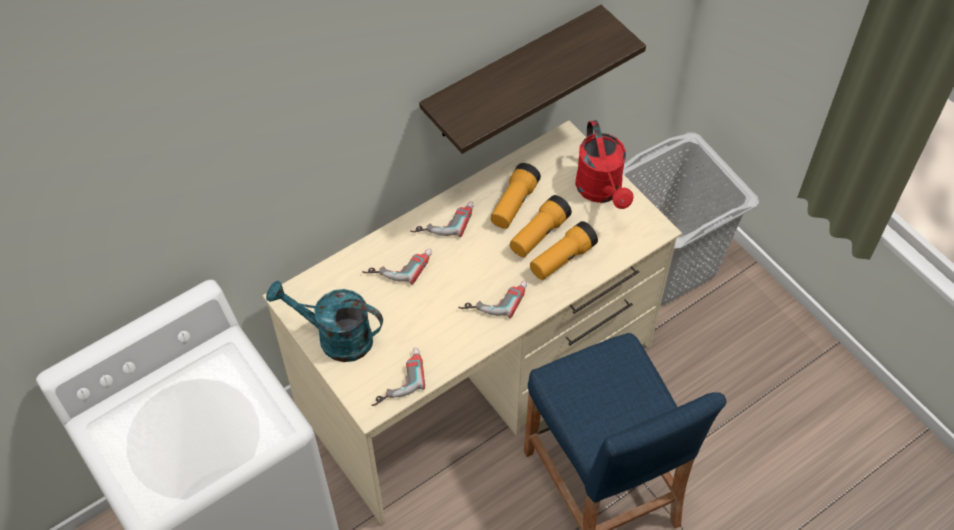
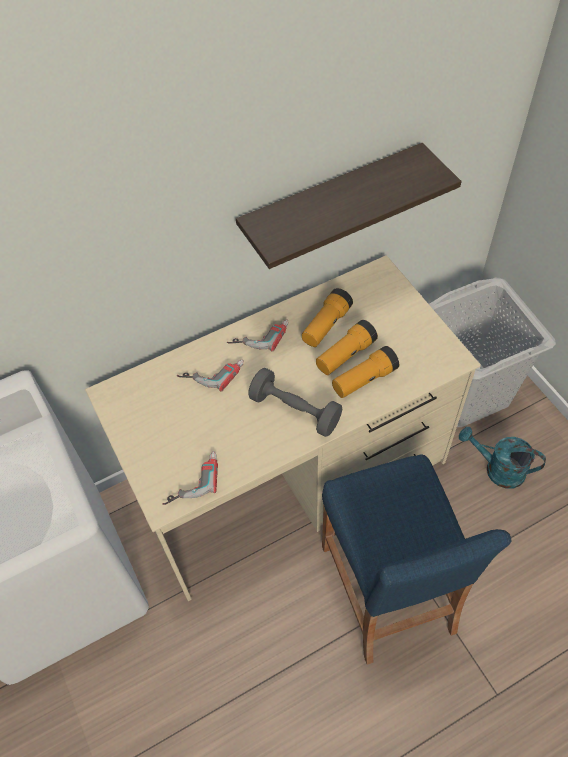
camera: 10 degrees right, 0 degrees up
(335, 337) = (142, 434): turquoise watering can -> turquoise watering can (497, 469)
(494, 297) = (295, 410): power drill -> grey dumbbell
(602, 191) = (409, 320): red watering can -> none

